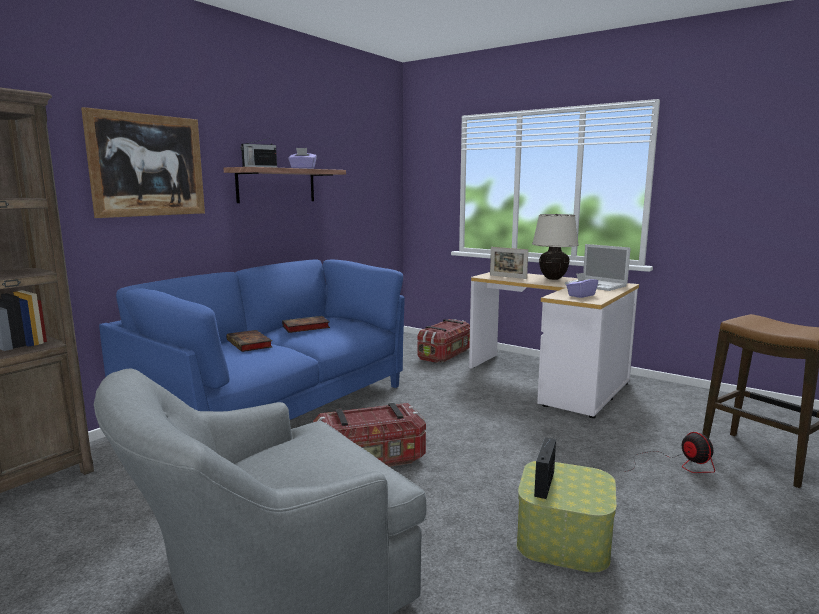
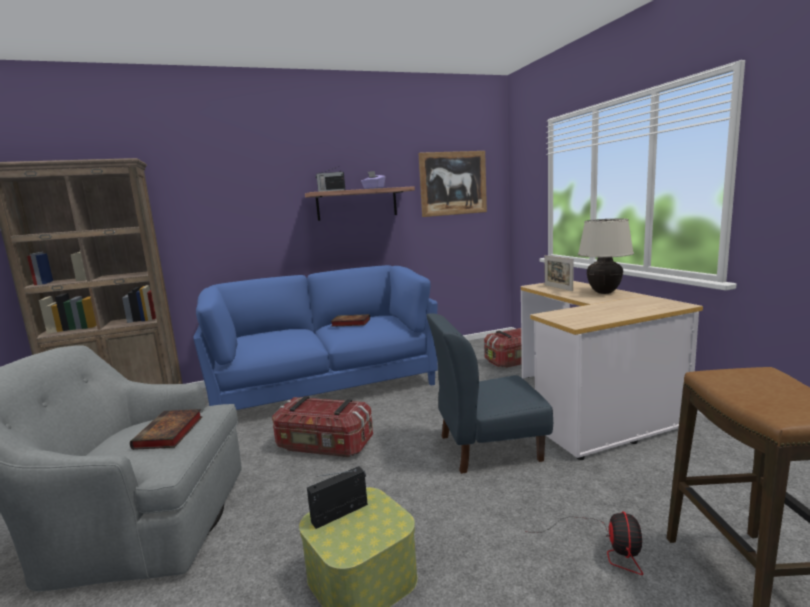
camera: 35 degrees right, 0 degrees up
(148, 165) = (240, 197): picture -> picture (453, 183)
(250, 344) = (290, 333): book -> book (169, 433)
(520, 425) = (488, 447): none -> blue chair
(581, 295) = (580, 316): purple tissue box -> none
(597, 285) = (636, 304): laptop -> none

